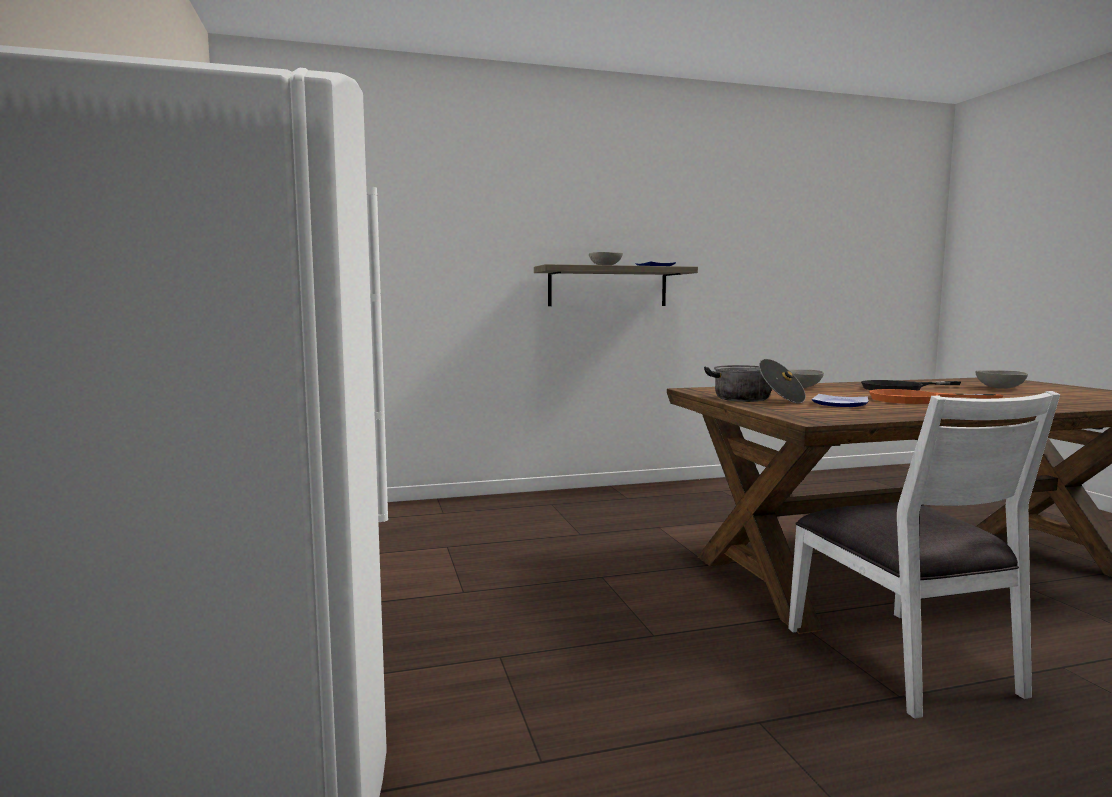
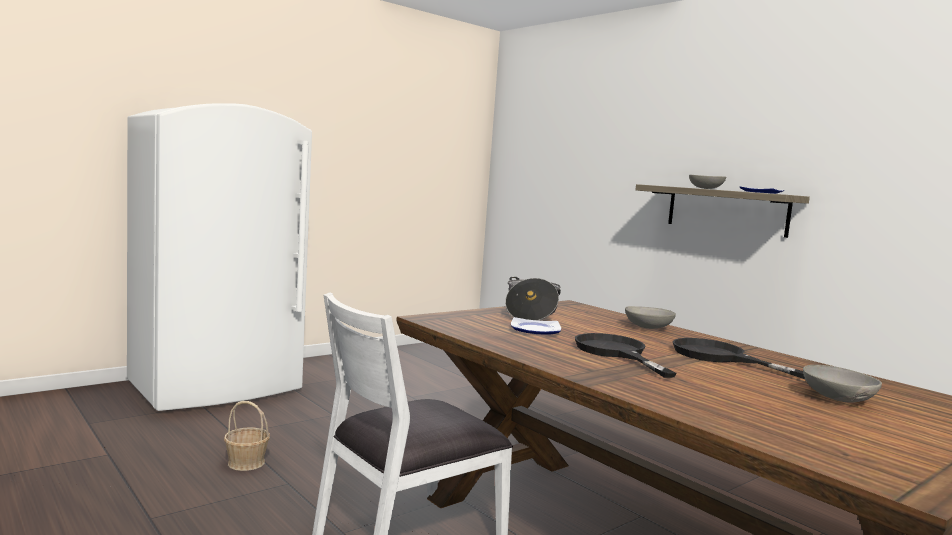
camera: 65 degrees right, 0 degrees up
(679, 755) = (246, 463): none -> basket
(916, 400) = (616, 353): orange frying pan -> black frying pan

